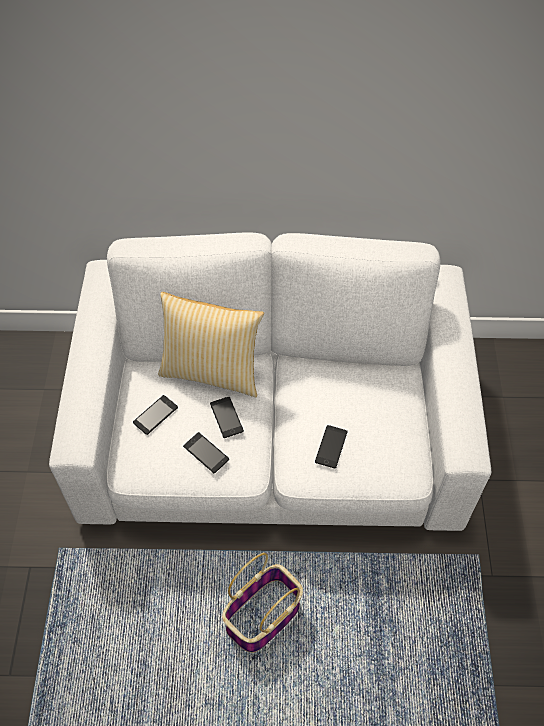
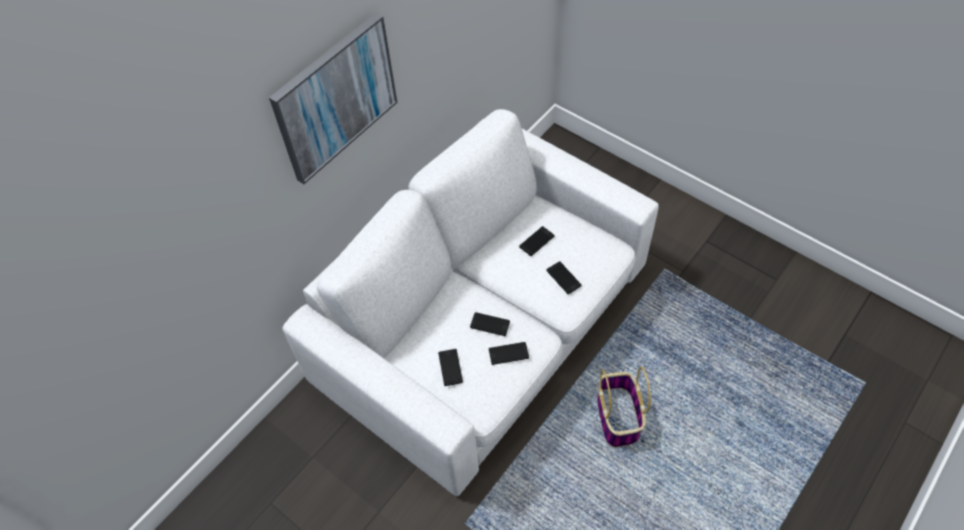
camera: 50 degrees left, 0 degrees up
(212, 371) = (440, 312): pillow -> none
(221, 83) = (335, 98): none -> picture
(355, 397) = (536, 241): none -> phone

